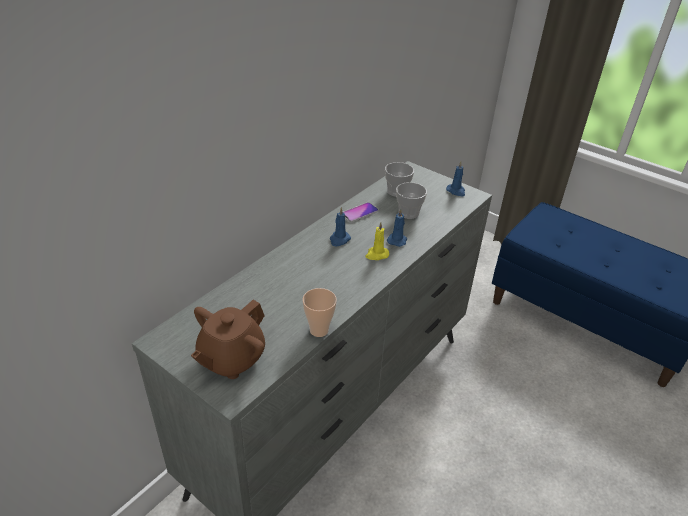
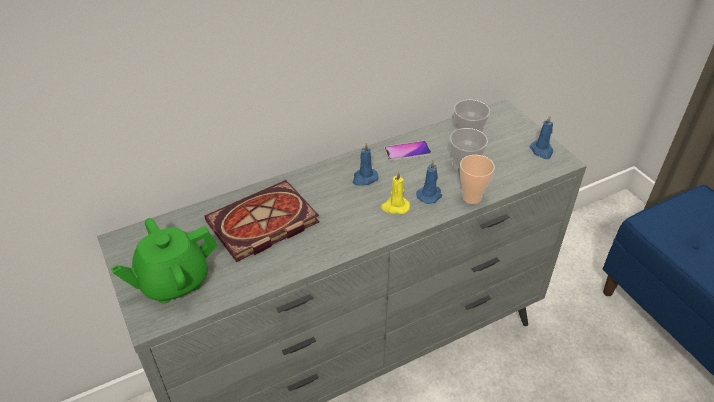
camera: 25 degrees right, 5 degrees up
(231, 359) = (173, 281): brown teapot -> green teapot
(278, 295) = (261, 225): none -> book
(319, 330) = (277, 277): cup -> cup (471, 197)

